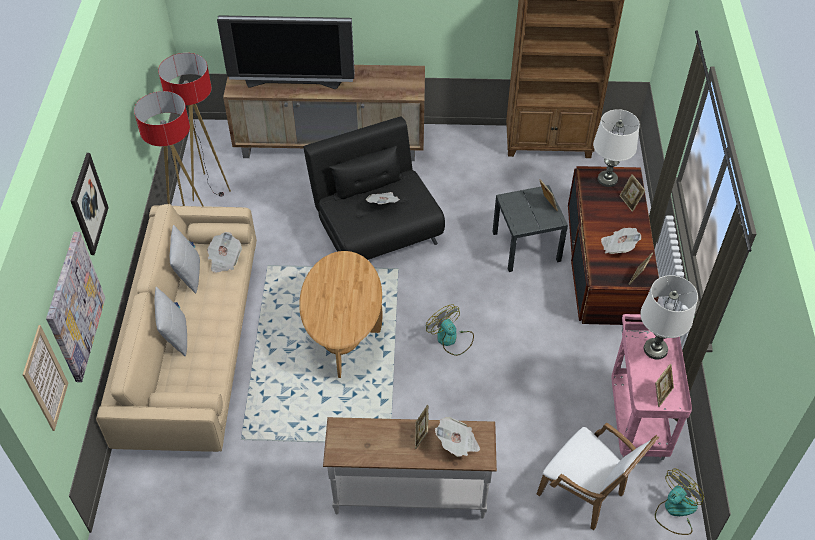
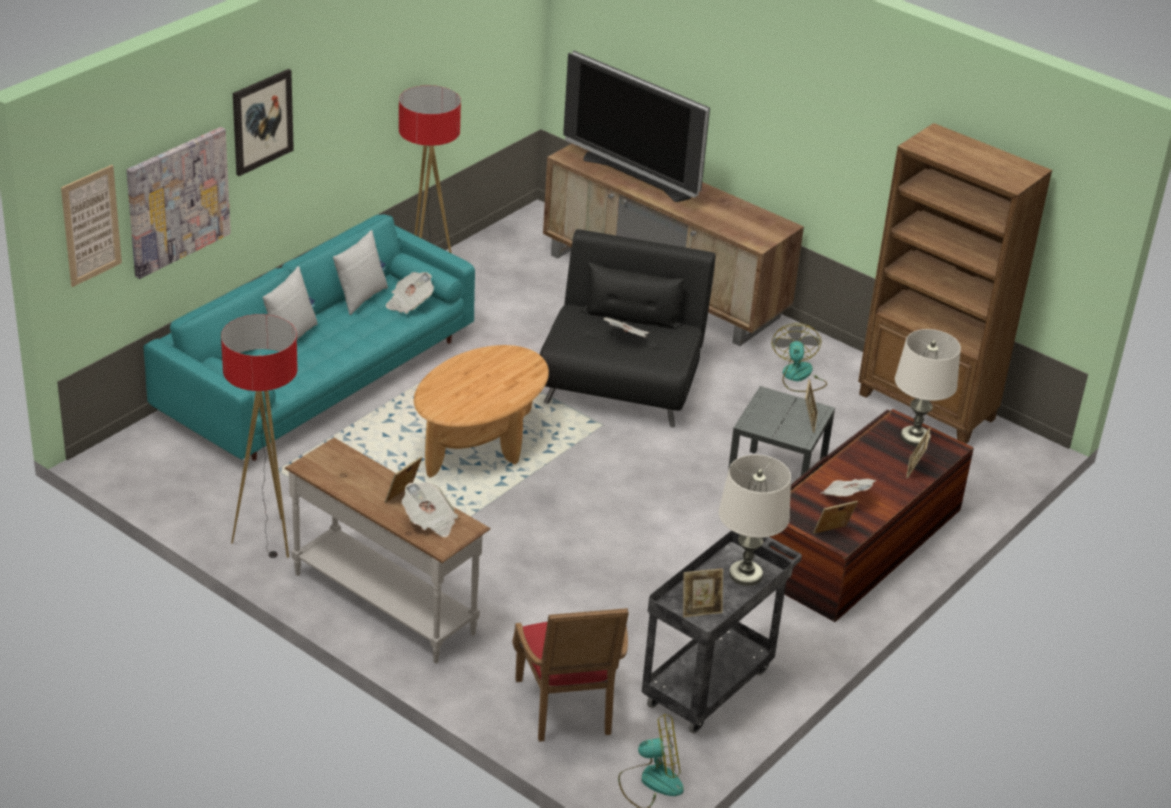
camera: 35 degrees right, 15 degrees down
(192, 345) = (317, 376): beige sofa -> turquoise sofa
(209, 188) = (484, 264): floor lamp -> floor lamp (267, 540)
(451, 339) = (585, 510): fan -> fan (798, 377)
(586, 495) = (568, 711): white armchair -> red armchair
(637, 417) = (711, 686): pink cart -> grey cart

